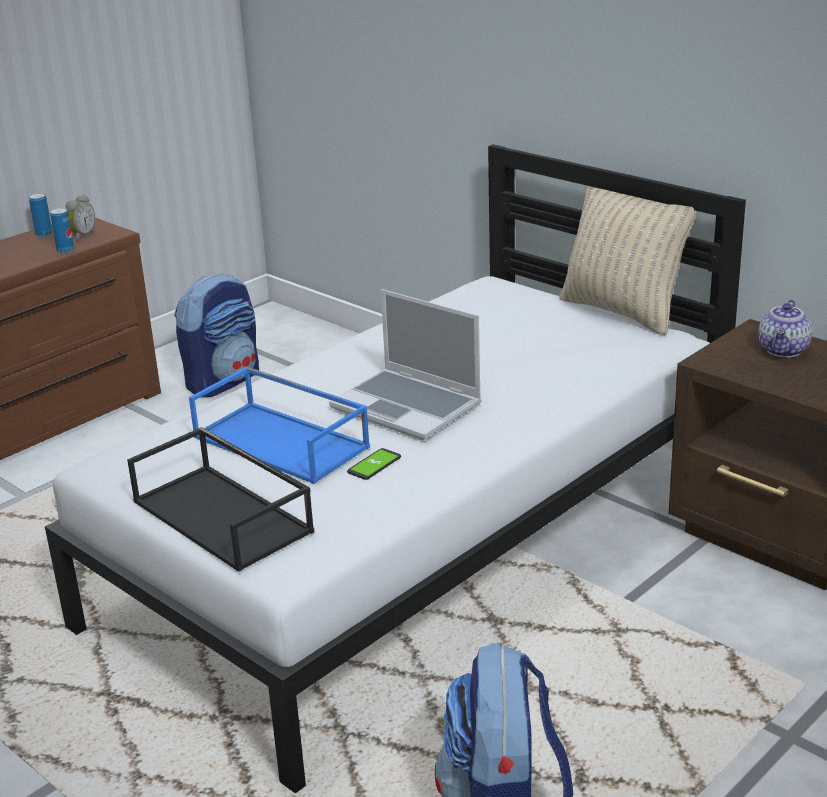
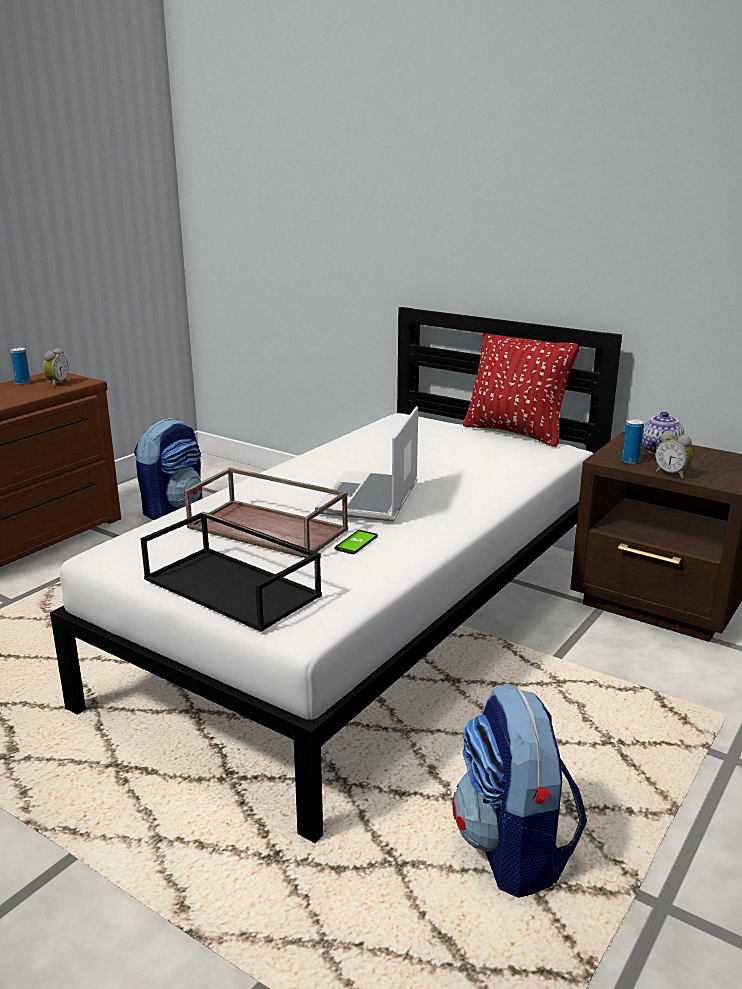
camera: 10 degrees left, 5 degrees down
(65, 250) = (44, 393): can -> can (630, 461)
(283, 442) = (269, 528): blue tray -> brown tray
(408, 406) = (370, 499): laptop -> laptop turned 75 degrees clockwise
(622, 312) = (515, 433): beige pillow -> red pillow
(779, 387) = (672, 474): none -> alarm clock

